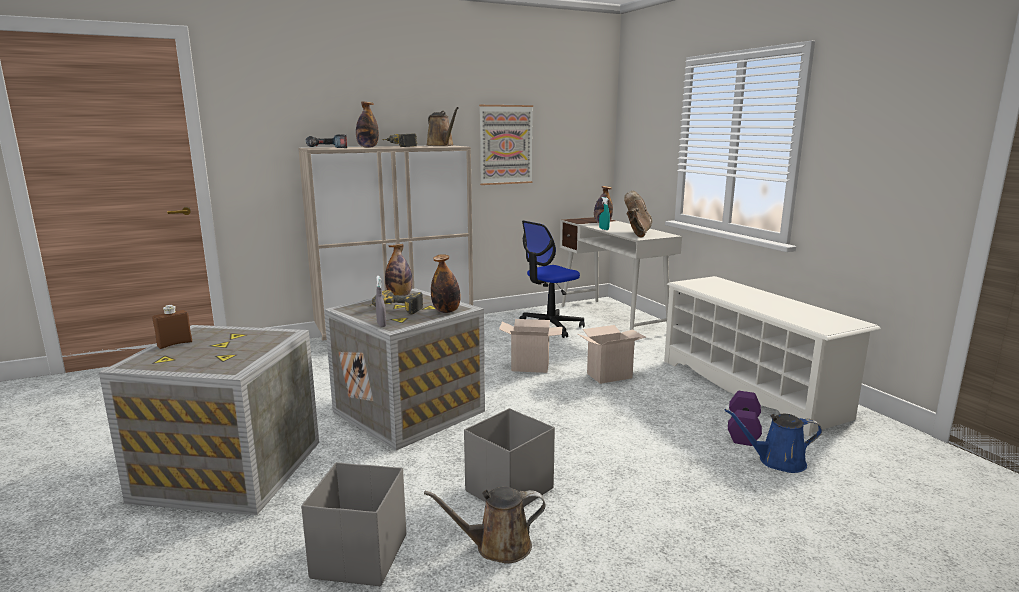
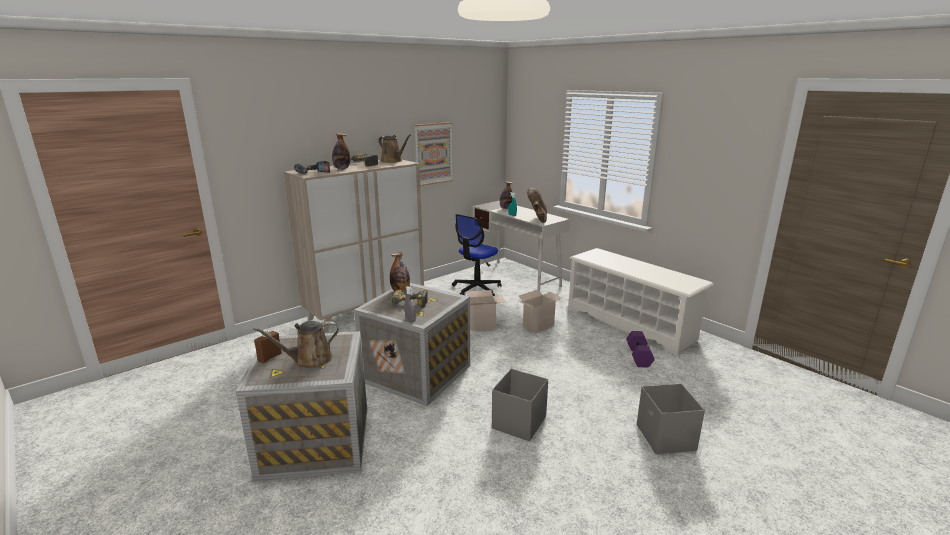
camera: 15 degrees left, 5 degrees up
(358, 557) = (450, 487): grey storage box -> grey storage box (665, 438)
(446, 311) = (446, 302): bottle -> none
(497, 546) = (533, 463): brown watering can -> brown watering can (309, 360)
(777, 461) = (666, 376): blue watering can -> none

